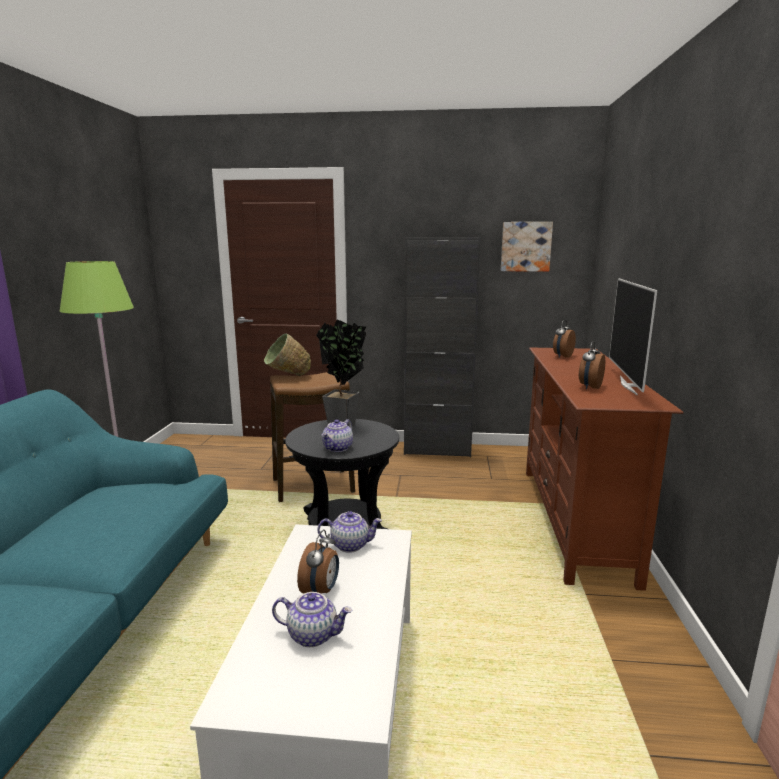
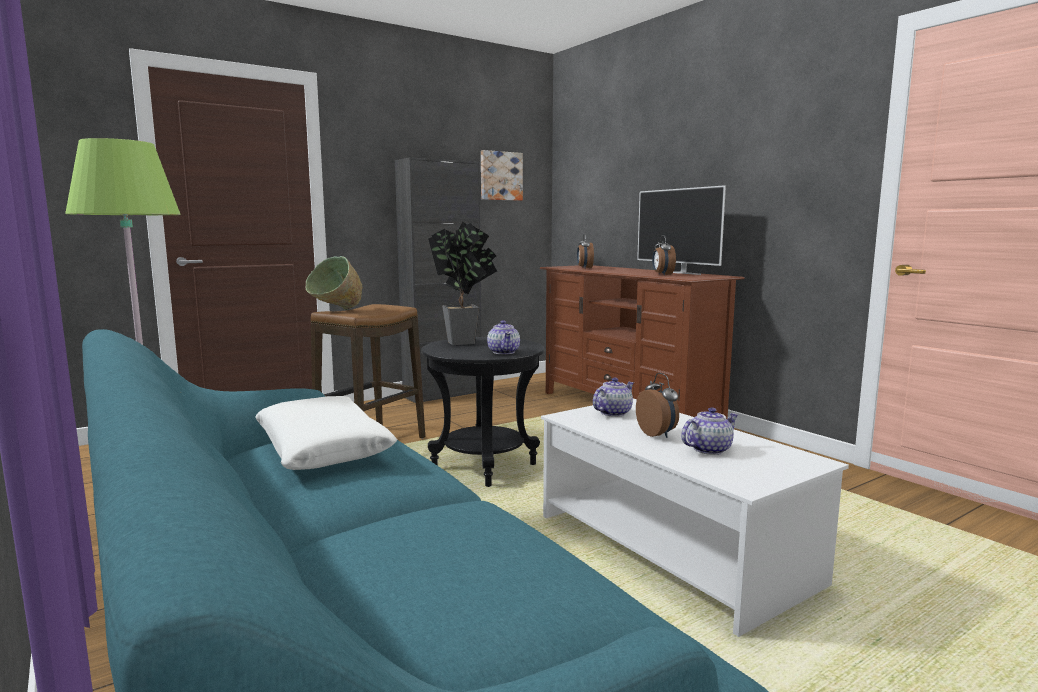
camera: 40 degrees left, 5 degrees down
(114, 504) = (323, 448): none -> white pillow

